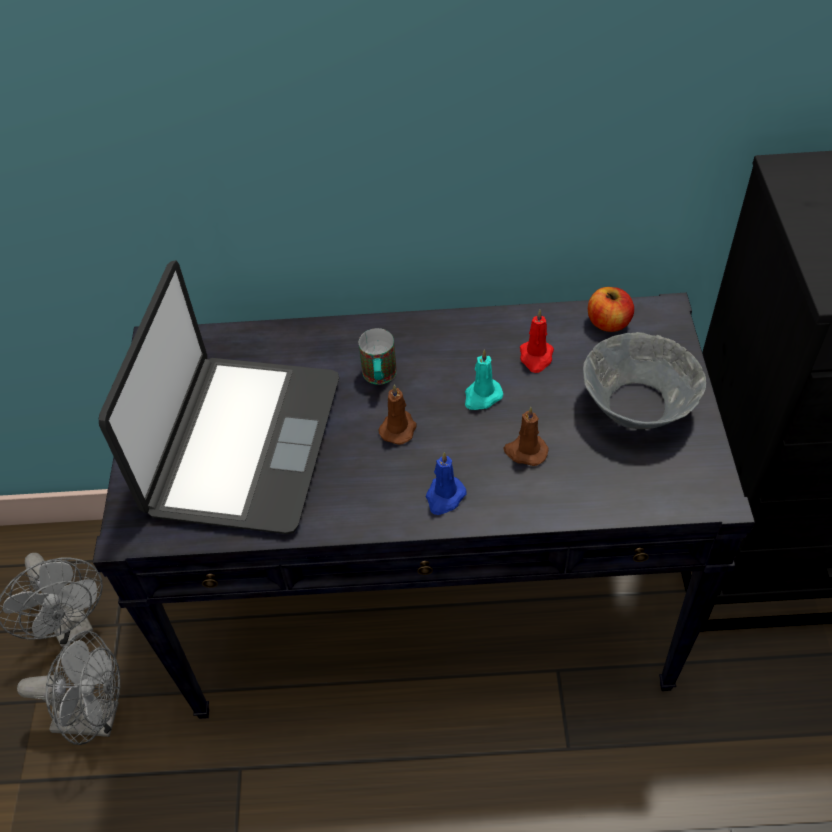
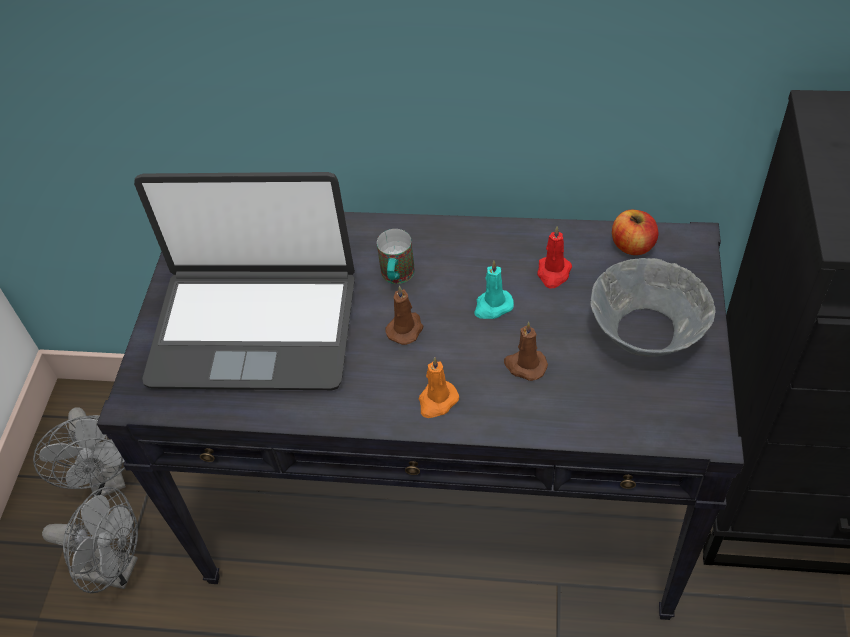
camera: 10 degrees right, 0 degrees up
(242, 444) = (254, 328): laptop -> laptop turned 75 degrees clockwise
(444, 497) = (437, 401): blue candle -> orange candle

